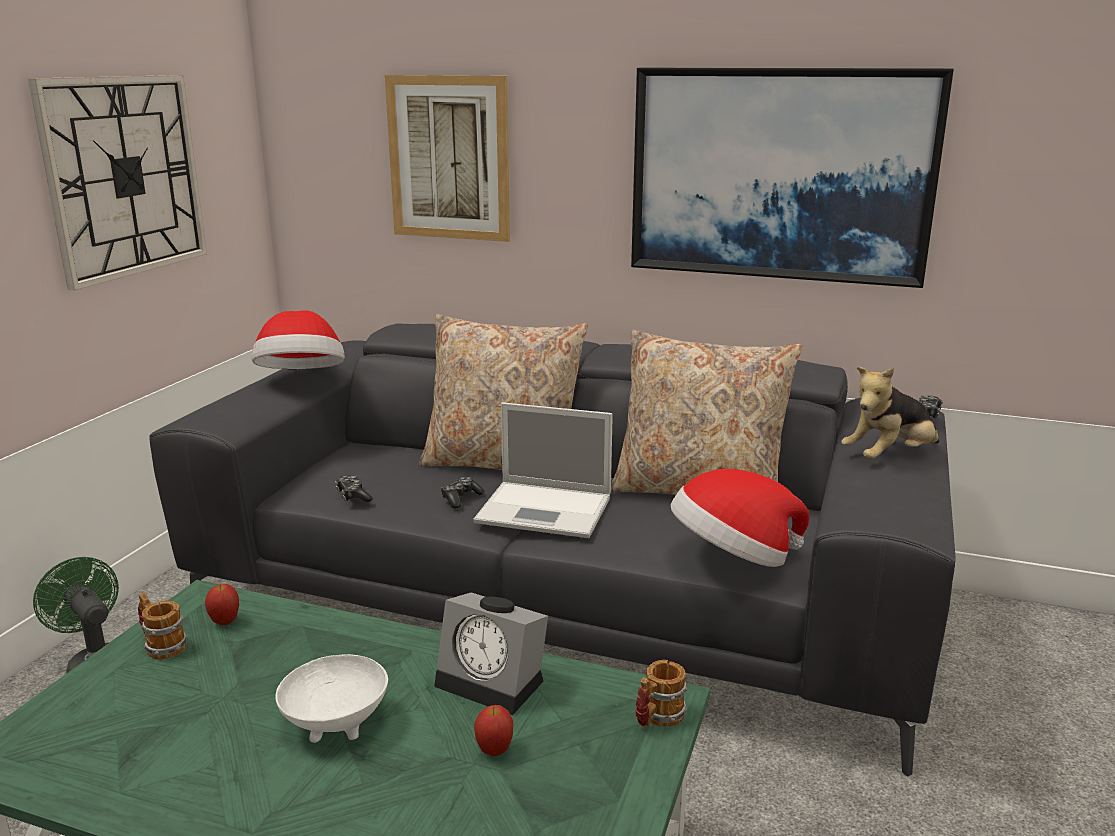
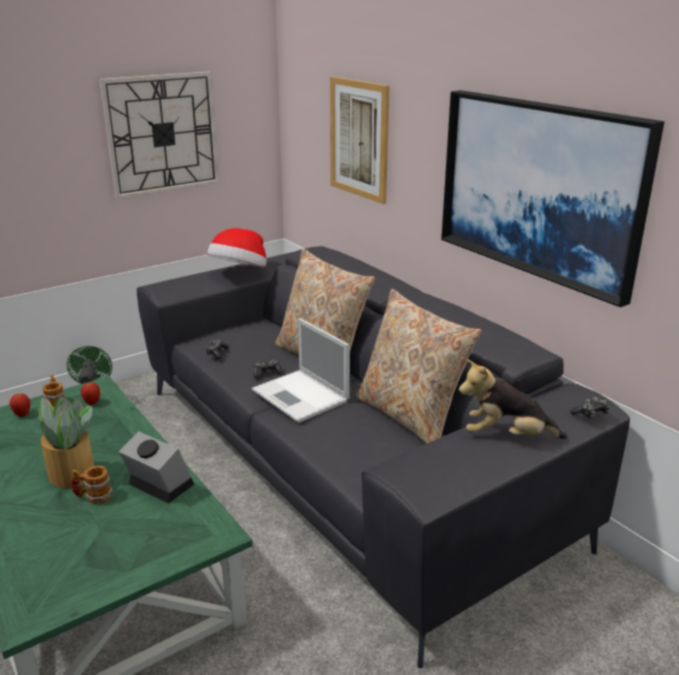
camera: 35 degrees right, 5 degrees up
(337, 722) = (71, 473): white bowl -> potted plant
(494, 751) = (111, 519): apple -> apple (22, 414)
(495, 682) = (157, 485): alarm clock -> alarm clock turned 150 degrees clockwise
(657, 718) = (202, 541): mug -> mug (93, 497)
(733, 558) = (360, 468): hat -> none

